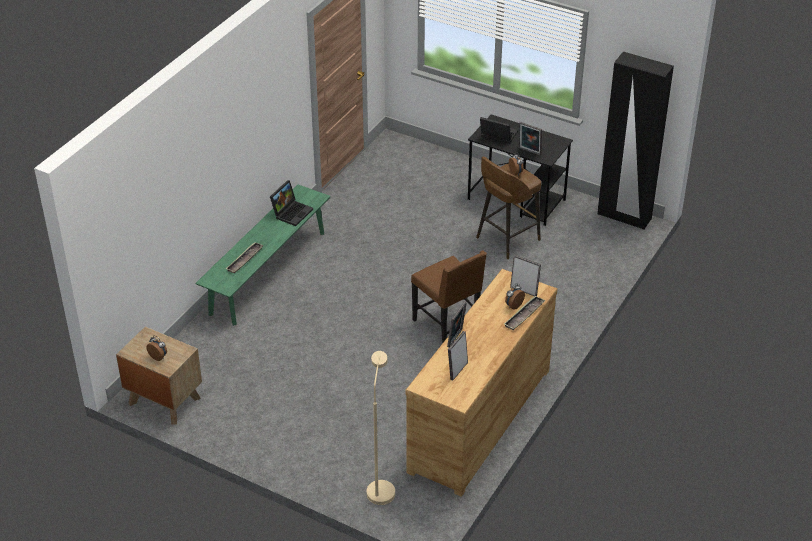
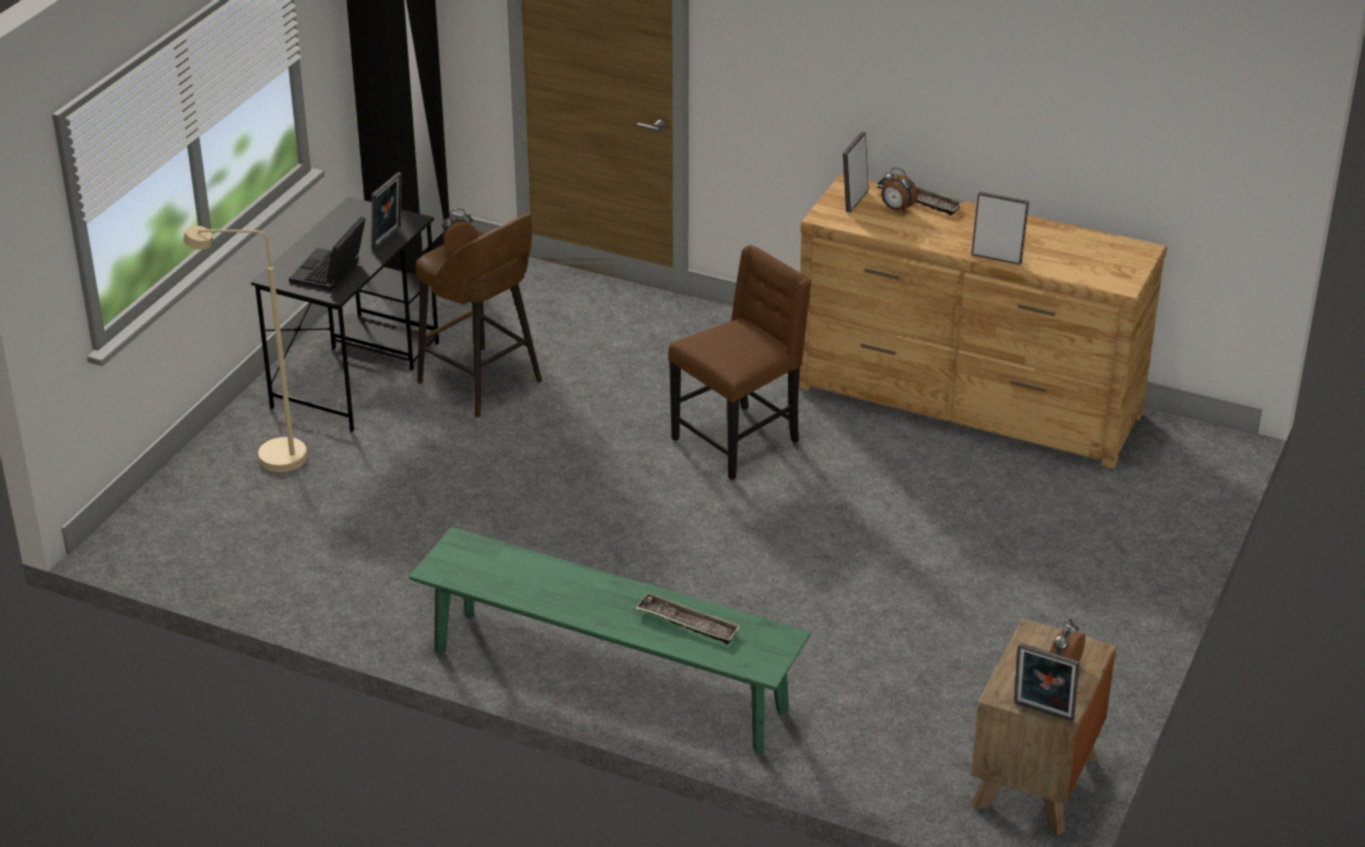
camera: 95 degrees left, 5 degrees down
(292, 212) = (514, 574): laptop -> none
(380, 487) = (1156, 492): beige floor lamp -> beige floor lamp (268, 458)
(457, 370) = (1072, 254): picture frame -> picture frame (1042, 713)

